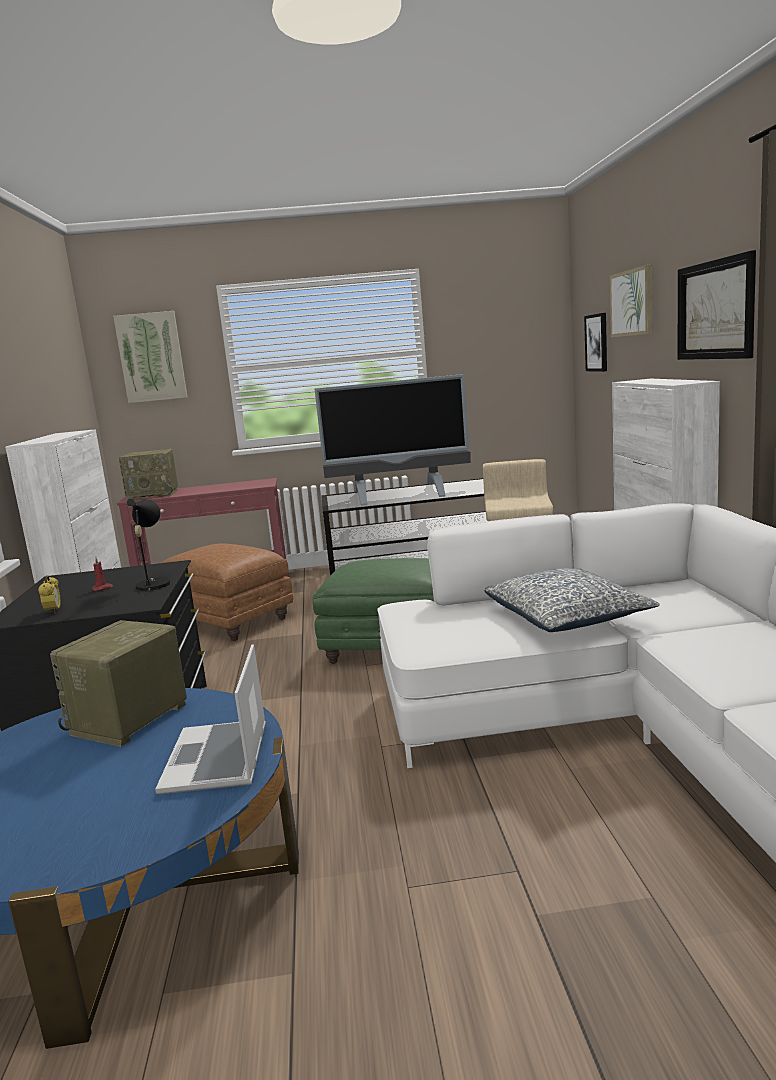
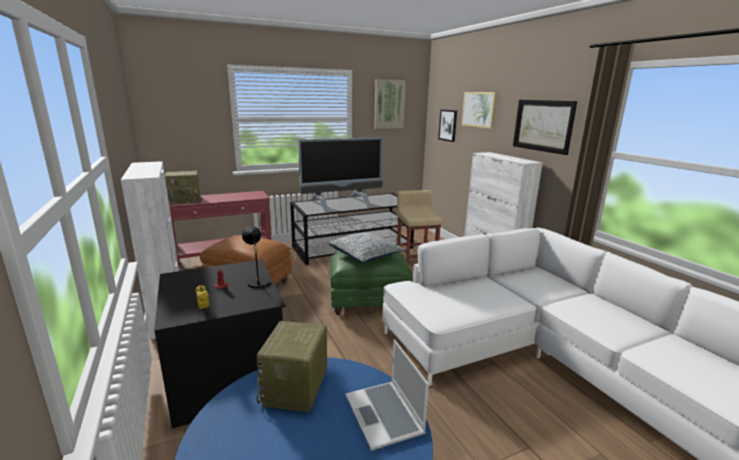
camera: 20 degrees left, 5 degrees up
(151, 357) = (180, 107): picture -> picture (389, 104)
(567, 618) = (499, 294): pillow -> pillow (366, 255)

